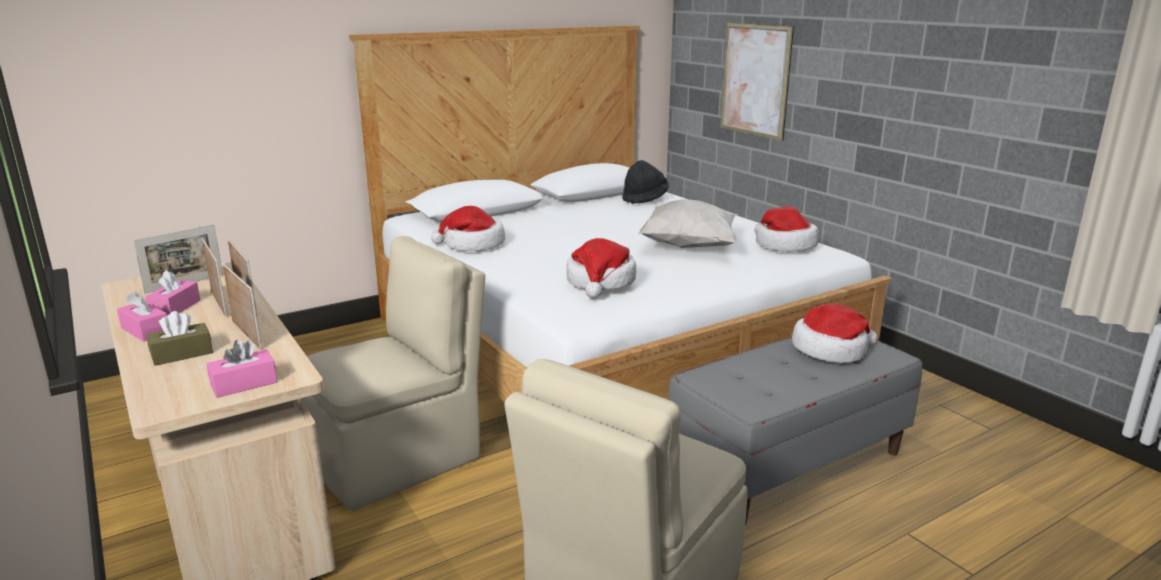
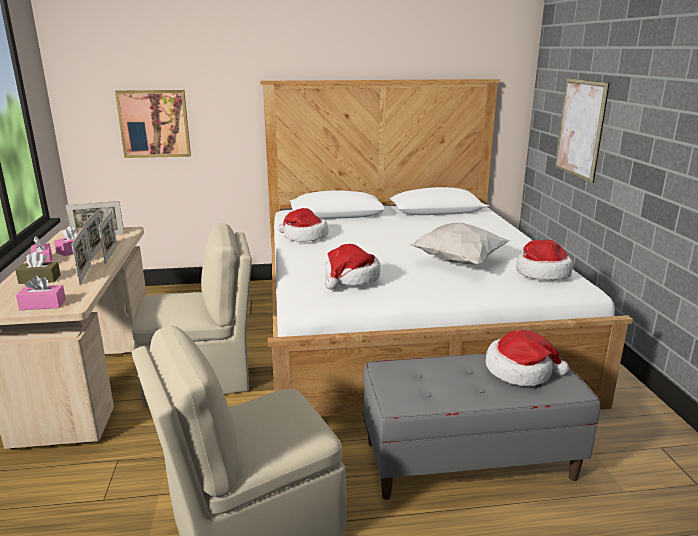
camera: 25 degrees right, 0 degrees up
(191, 105) = (154, 124): none -> picture
(644, 199) = (470, 219): black hat -> none

